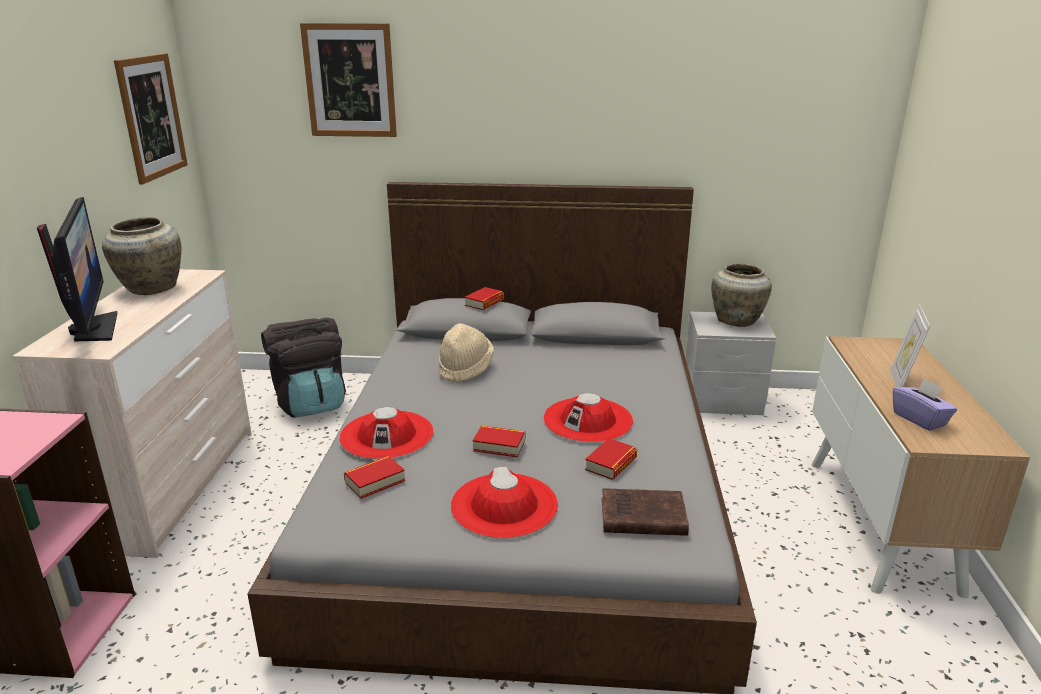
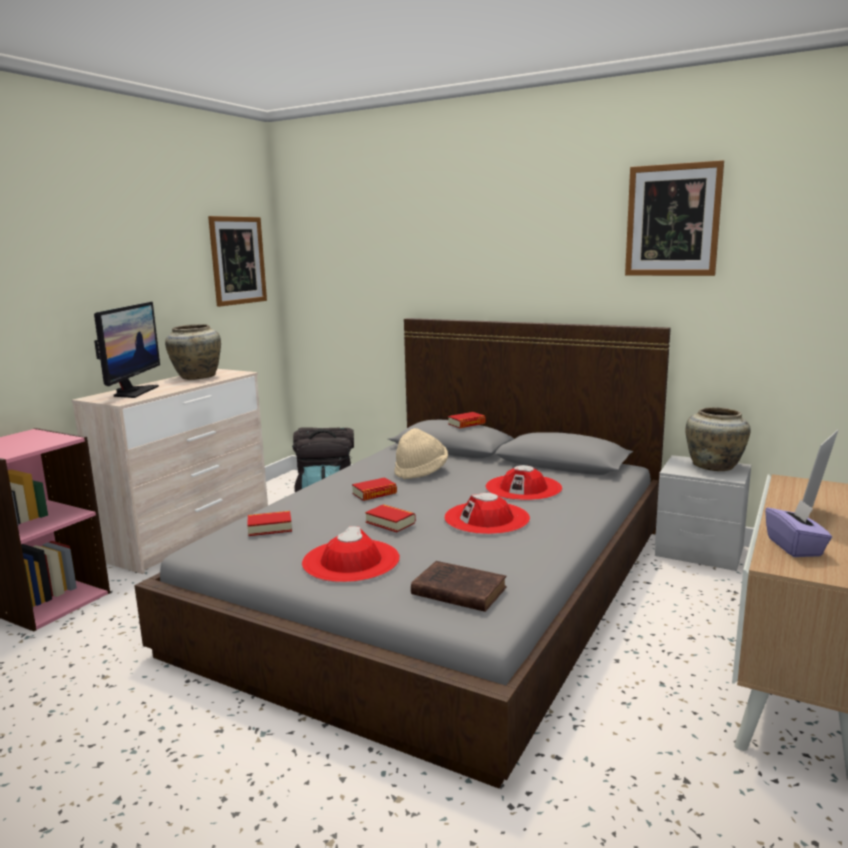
camera: 25 degrees right, 10 degrees down
(350, 81) = (383, 235): picture -> picture (672, 220)
(387, 435) = (311, 502): red hat -> red hat (523, 488)
(611, 464) = (473, 551): book -> book (374, 493)

